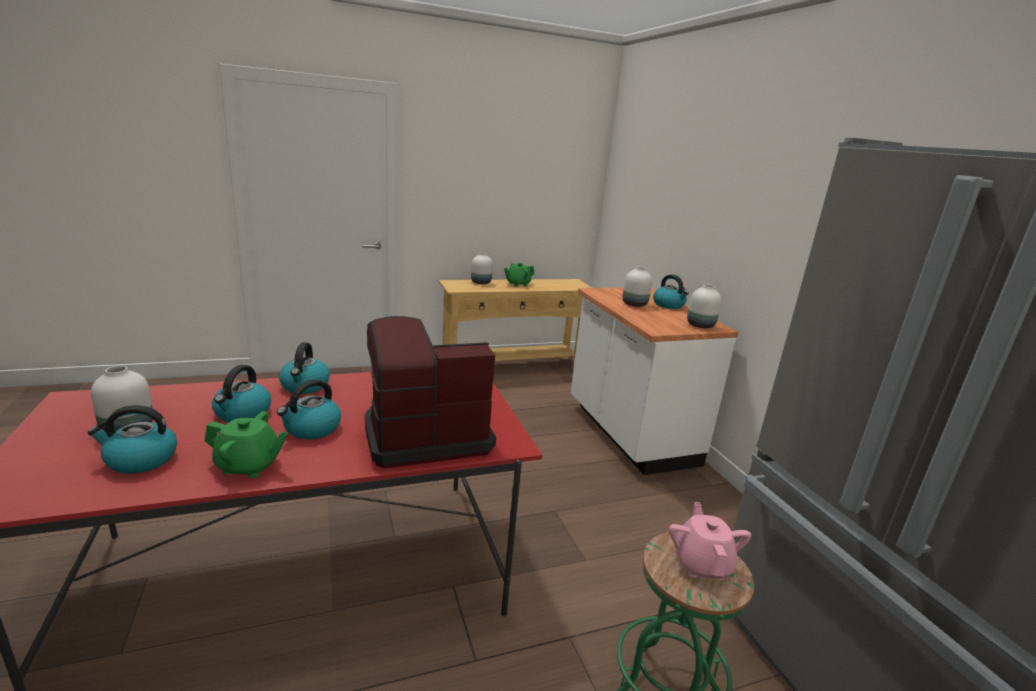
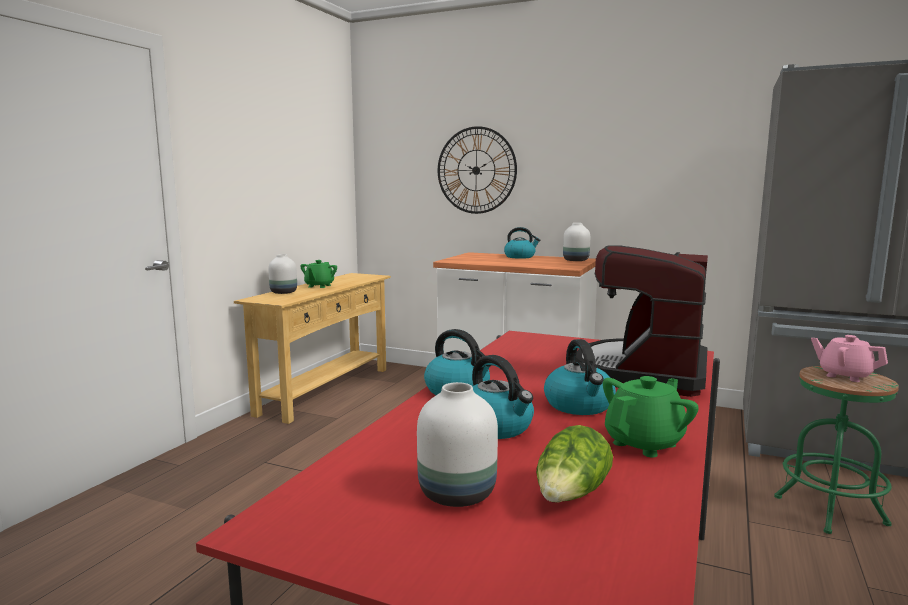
camera: 45 degrees left, 10 degrees down
(140, 460) = (571, 496): kettle -> lettuce
(633, 304) = (503, 260): white vase -> none
(673, 207) = (476, 170): none -> wall clock

